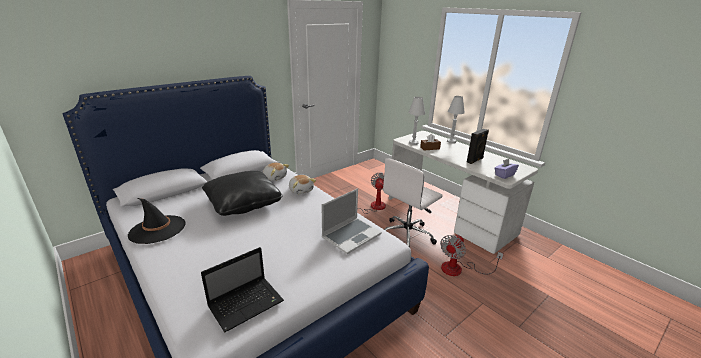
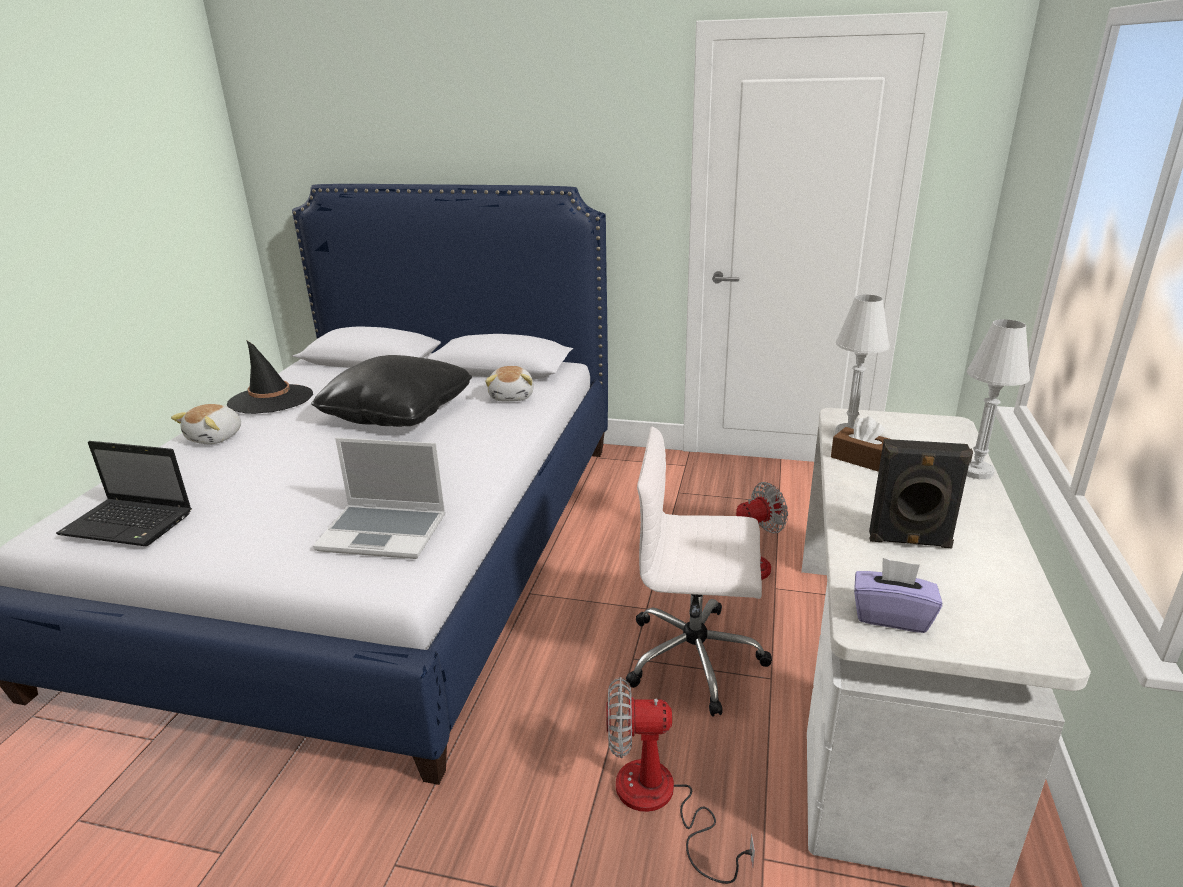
camera: 55 degrees right, 0 degrees up
(301, 190) = (496, 432): plush toy -> plush toy (216, 437)

